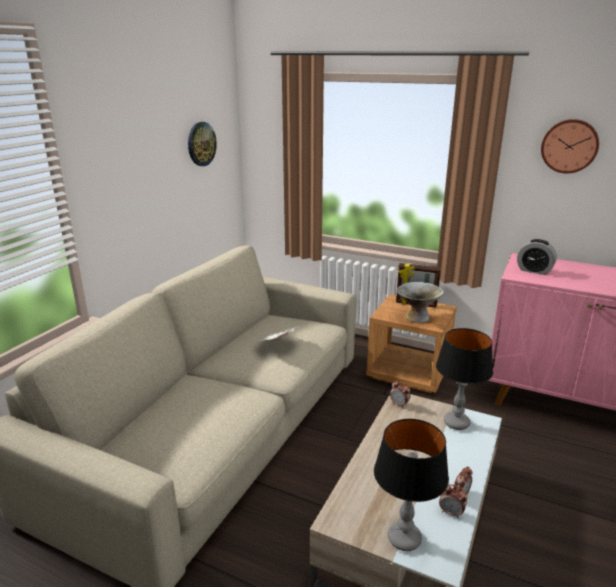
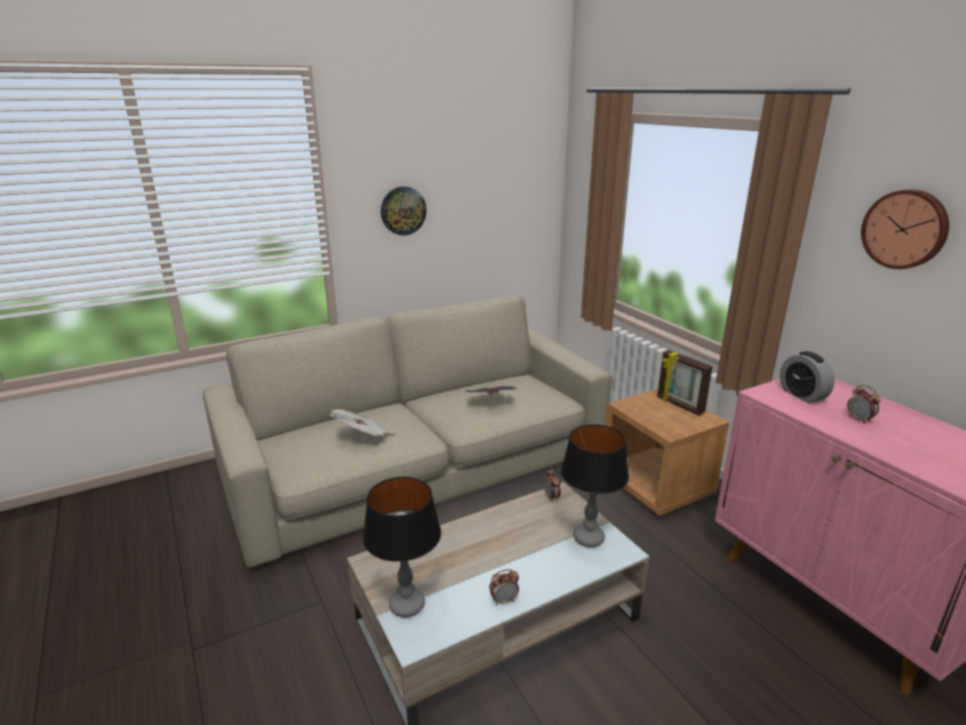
camera: 35 degrees right, 0 degrees up
(201, 144) = (501, 184): wall clock -> wall clock (403, 210)
(206, 415) = (364, 437): none -> newspaper
(417, 318) = (661, 419): grey bowl -> none
(451, 513) = (475, 609): alarm clock -> alarm clock (859, 419)

